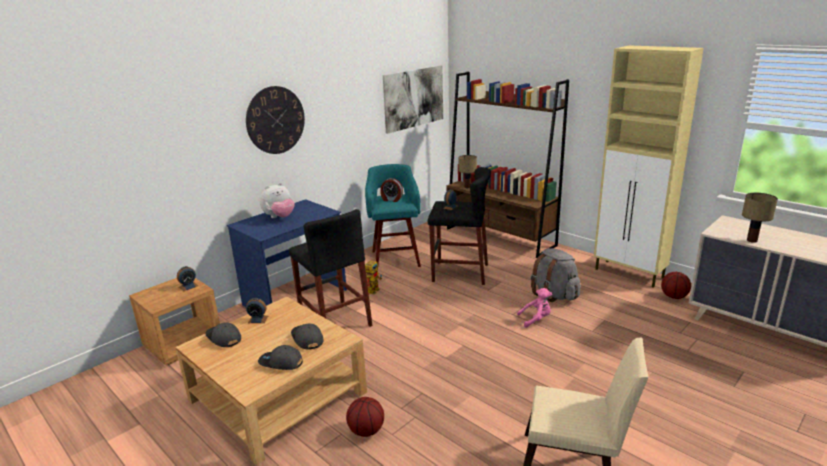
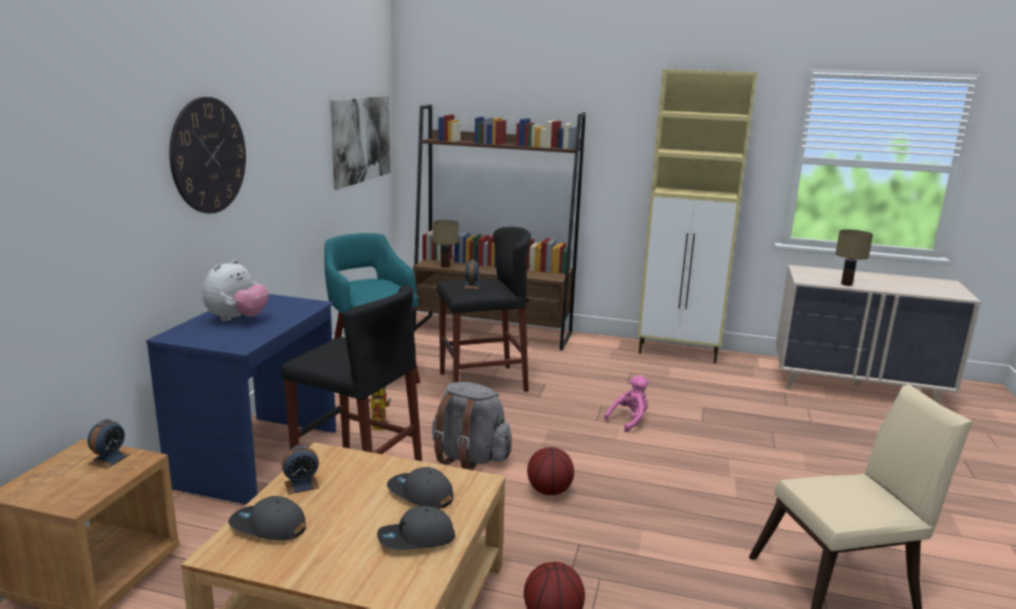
camera: 30 degrees left, 5 degrees down
(391, 199) = (371, 285): alarm clock -> none
(554, 295) = (622, 389): grey backpack -> grey backpack (469, 457)
(674, 297) = (744, 369): basketball -> basketball (549, 491)

